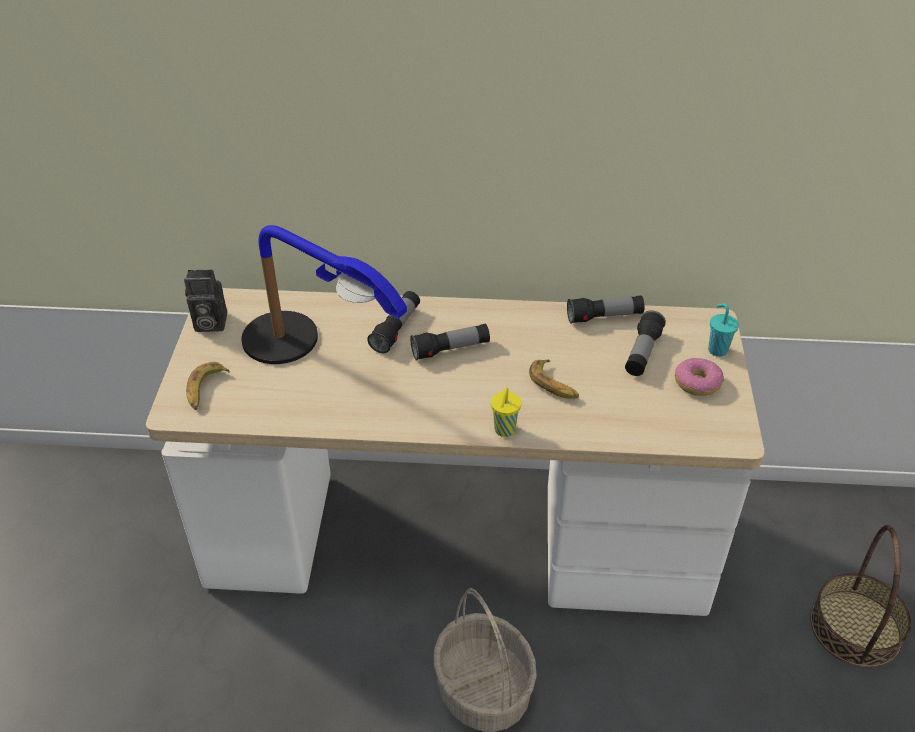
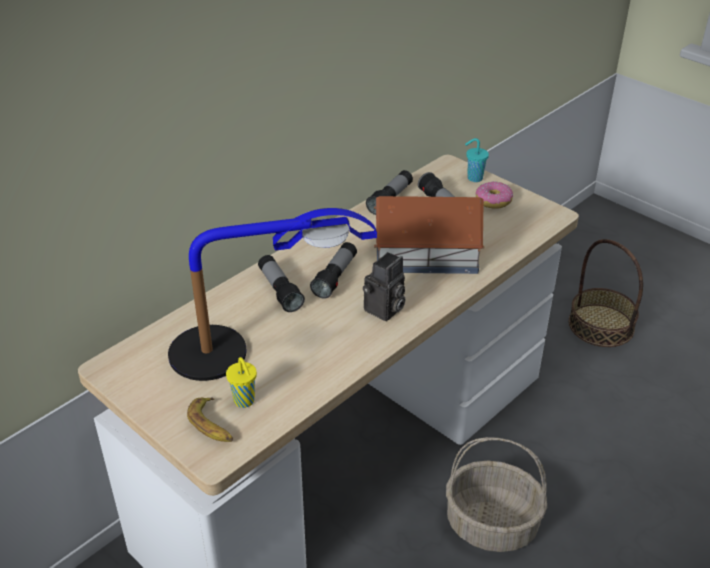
camera: 50 degrees left, 5 degrees down
(208, 324) = (131, 385): camera -> camera (384, 310)
(504, 431) = (444, 297): yellow cup -> yellow cup (244, 401)
(554, 385) = (427, 253): banana -> toy house

